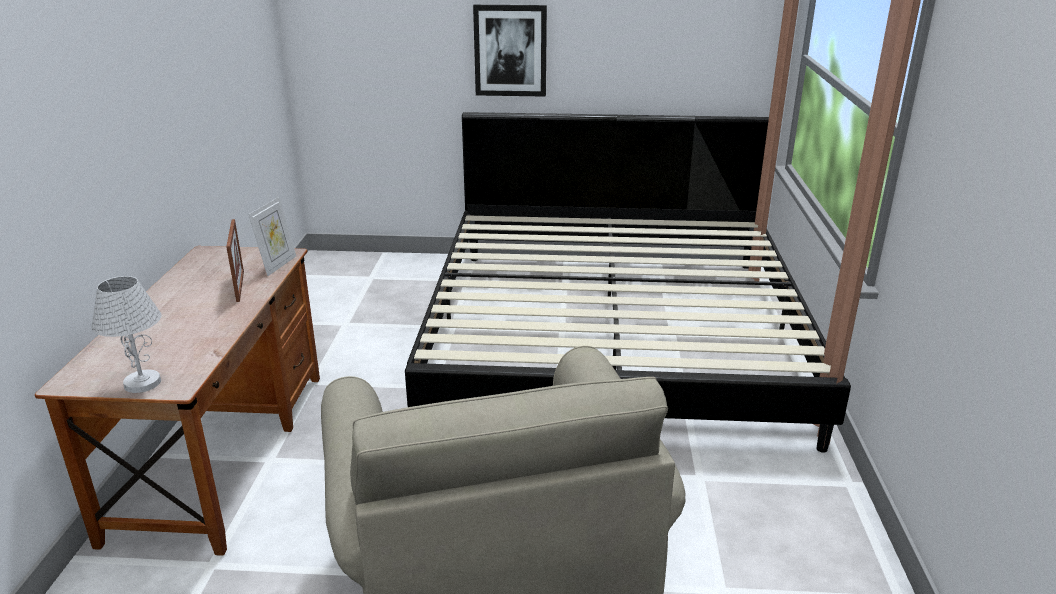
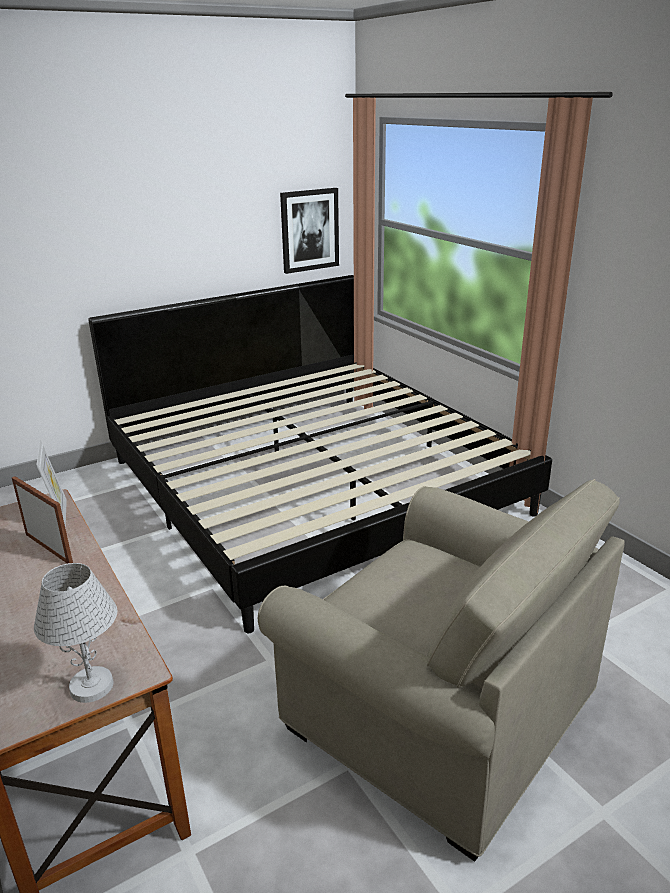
camera: 35 degrees left, 0 degrees up
(510, 50) = (125, 249): picture -> picture (309, 230)

